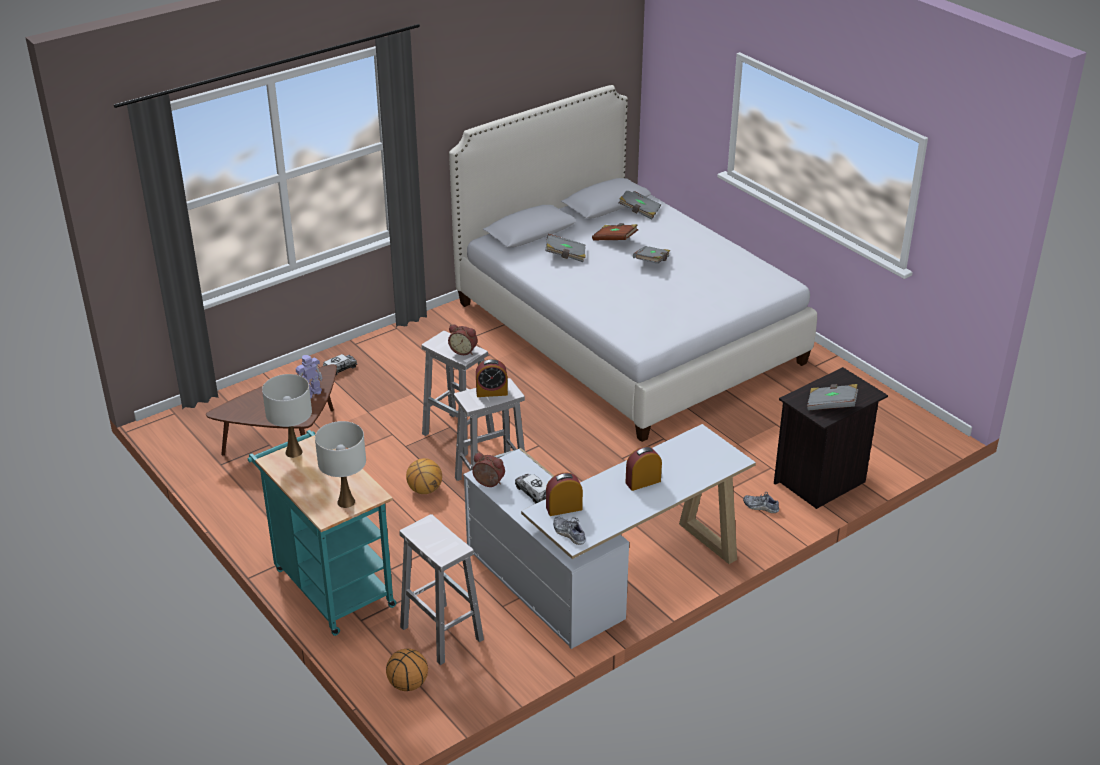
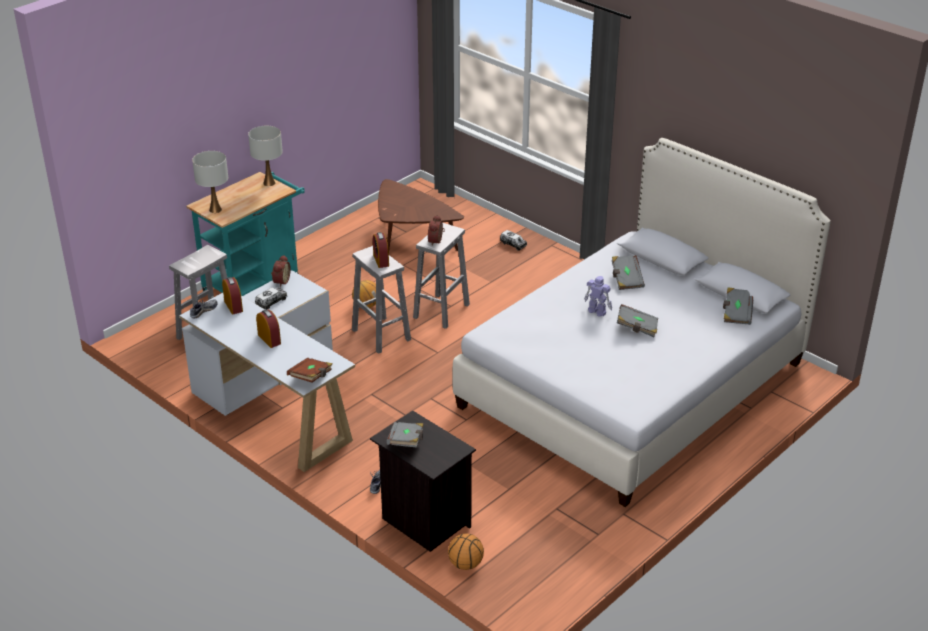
camera: 80 degrees right, 0 degrees up
(310, 393) = (421, 213): toy robot -> toy robot (596, 311)
(407, 684) = (158, 328): basketball -> basketball (465, 564)
(615, 240) = (670, 304): brown book -> brown book (311, 377)

